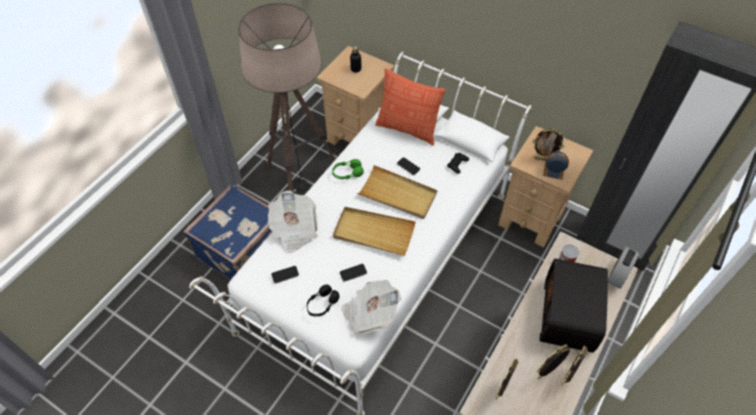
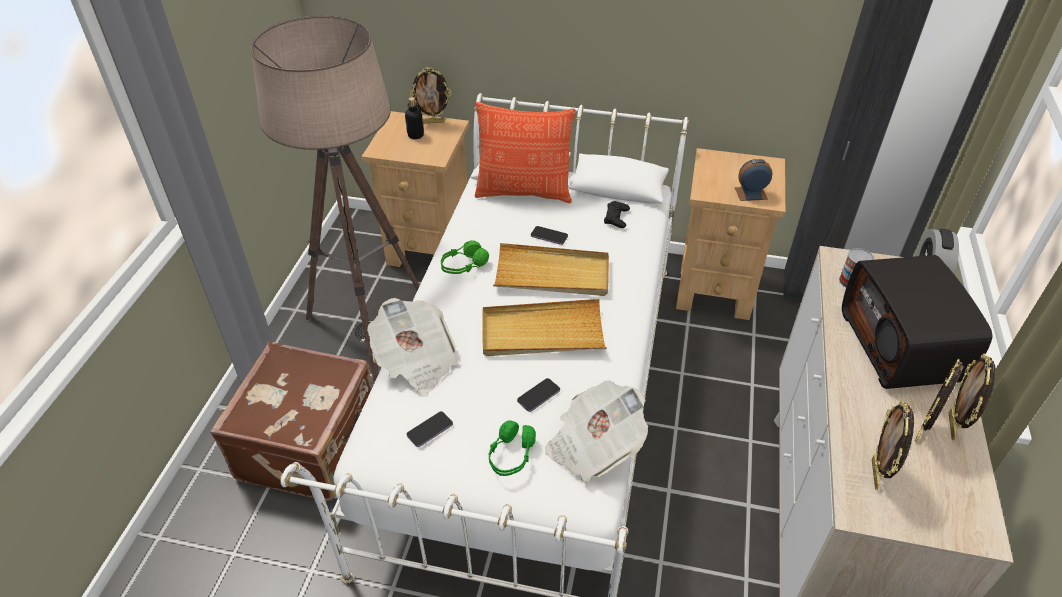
camera: 20 degrees left, 10 degrees down
(243, 249) = (311, 445): blue suitcase -> brown suitcase
(322, 304) = (511, 455): black headphones -> green headphones
(543, 159) = (729, 182): picture frame -> picture frame (433, 122)

